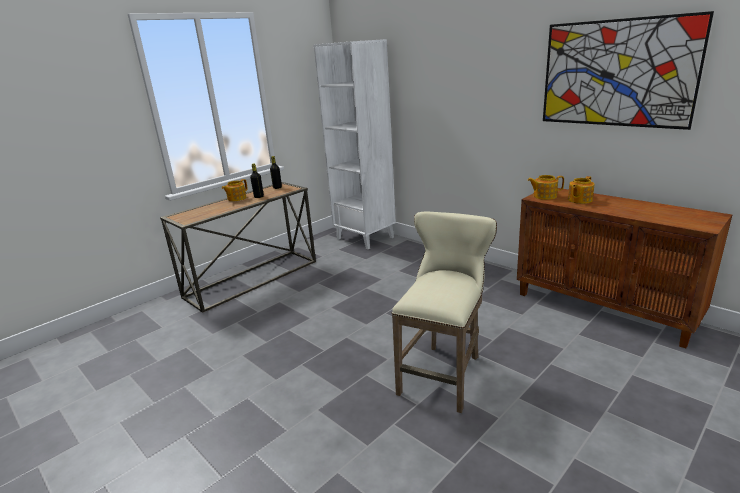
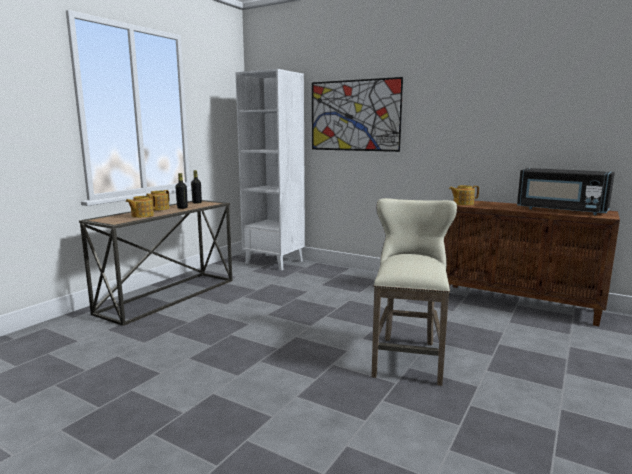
camera: 15 degrees left, 10 degrees down
(579, 200) = (494, 205): teapot -> teapot (142, 215)
(616, 73) = (516, 101): picture -> picture (354, 115)
(655, 212) = (561, 210): none -> black microwave

